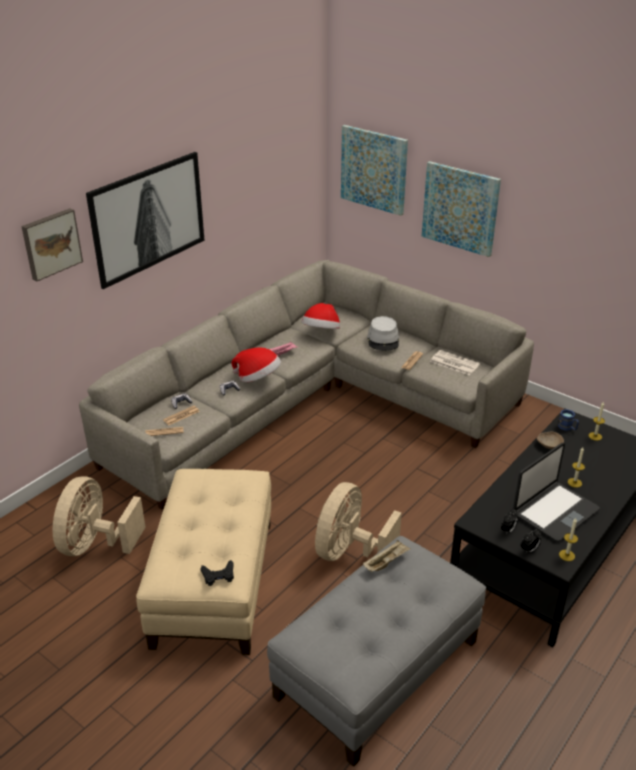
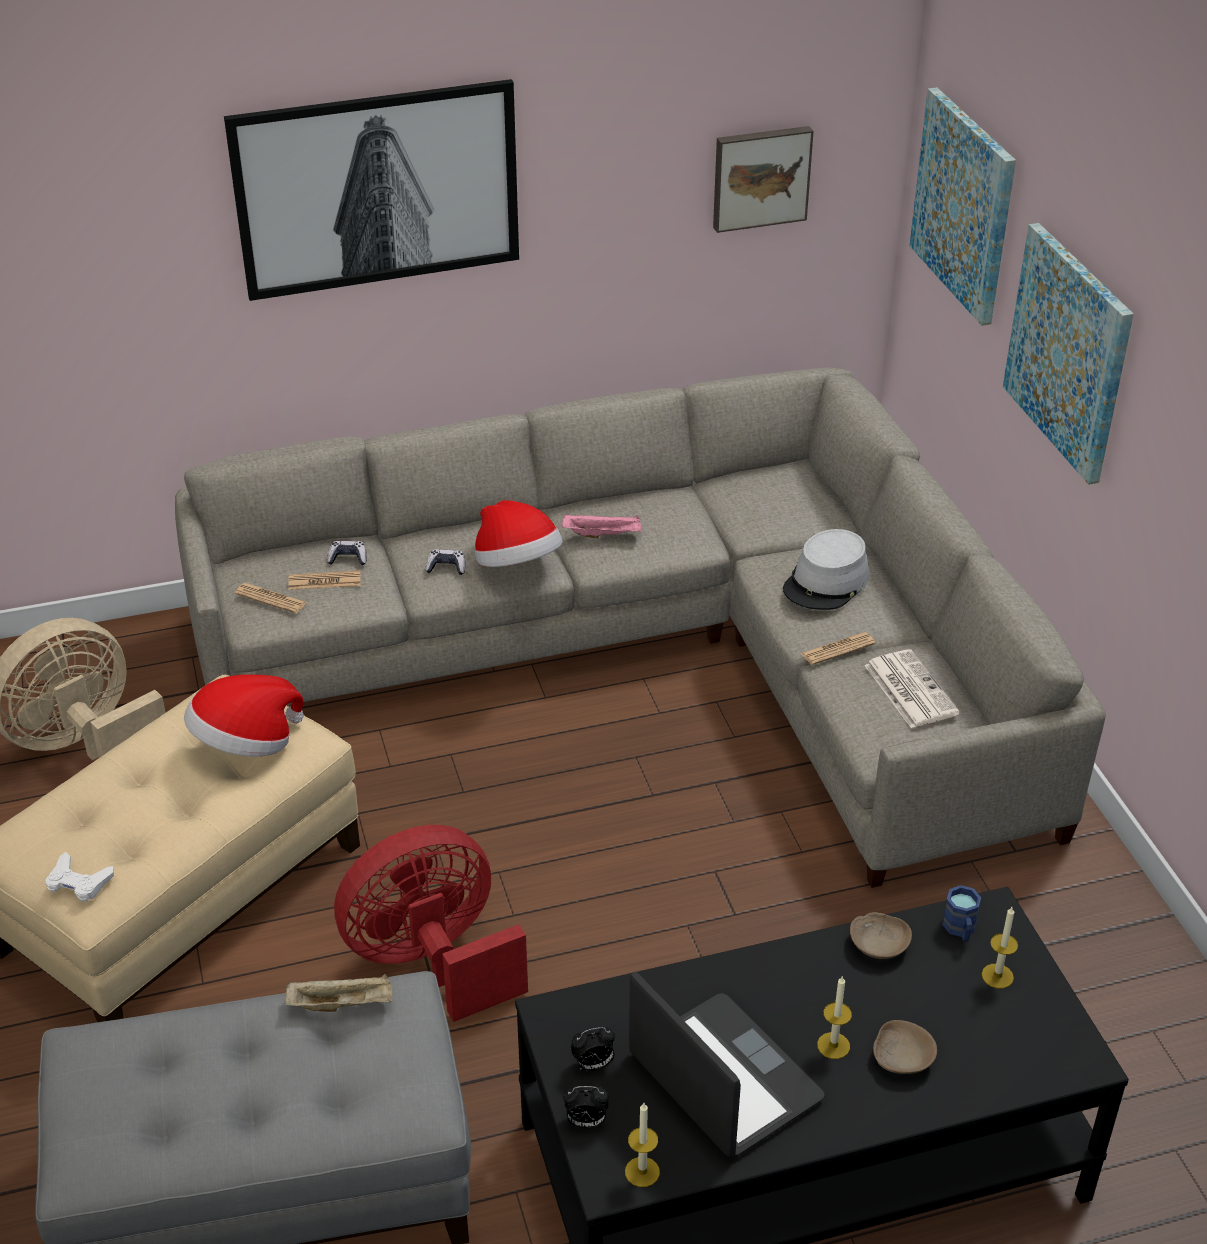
camera: 35 degrees right, 5 degrees up
(51, 243) = (143, 194): picture -> picture (760, 177)
(218, 575) = (78, 882): black game controller -> white game controller
(321, 332) = (729, 519): hat -> hat (246, 744)
(349, 551) = (432, 962): beige fan -> red fan
(554, 511) = (723, 1078): laptop -> laptop turned 120 degrees counterclockwise
(598, 475) = (902, 1058): none -> beige bowl

